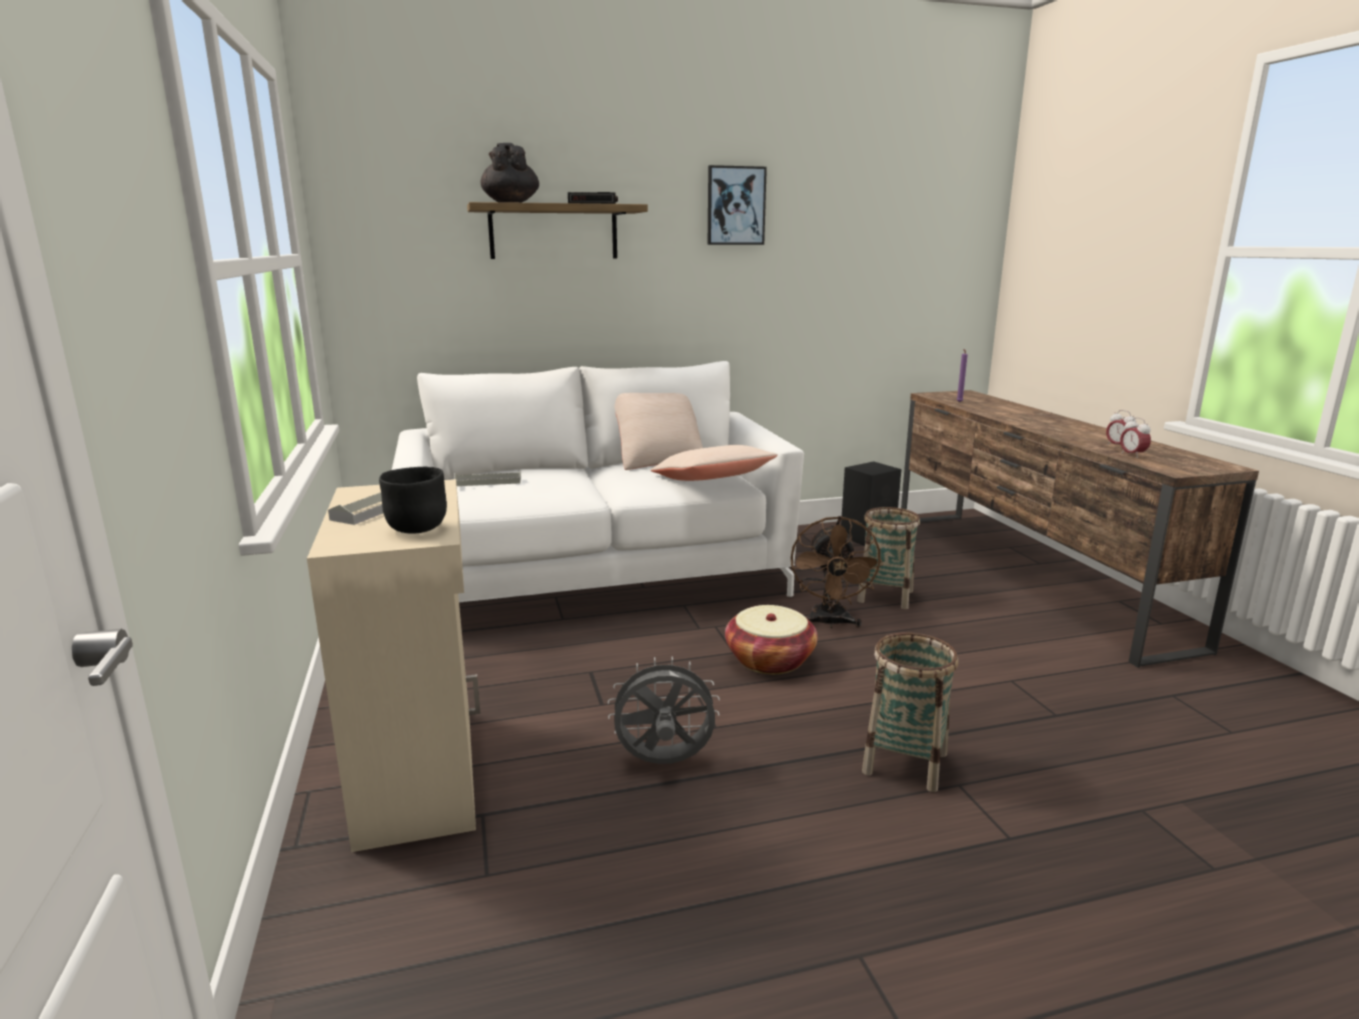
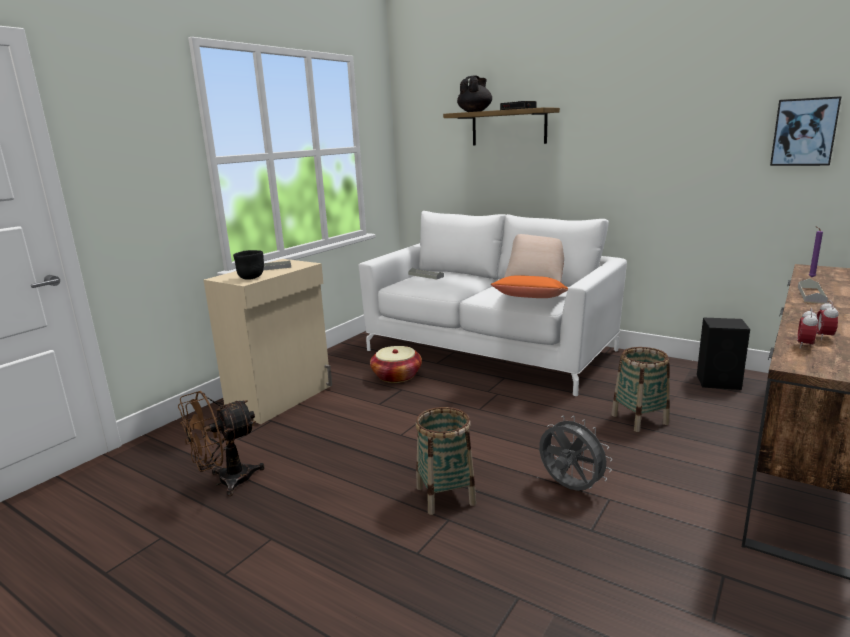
camera: 50 degrees right, 0 degrees up
(664, 763) = (353, 437): grey fan -> grey fan (569, 488)
(712, 482) = (530, 300): beige pillow -> orange pillow
(735, 206) = (636, 101): picture -> picture (804, 132)
(770, 660) = (488, 420): basket -> basket (396, 376)
(830, 623) = (565, 418): brown fan -> brown fan (226, 482)
(1006, 416) = (811, 295): none -> grey tray

